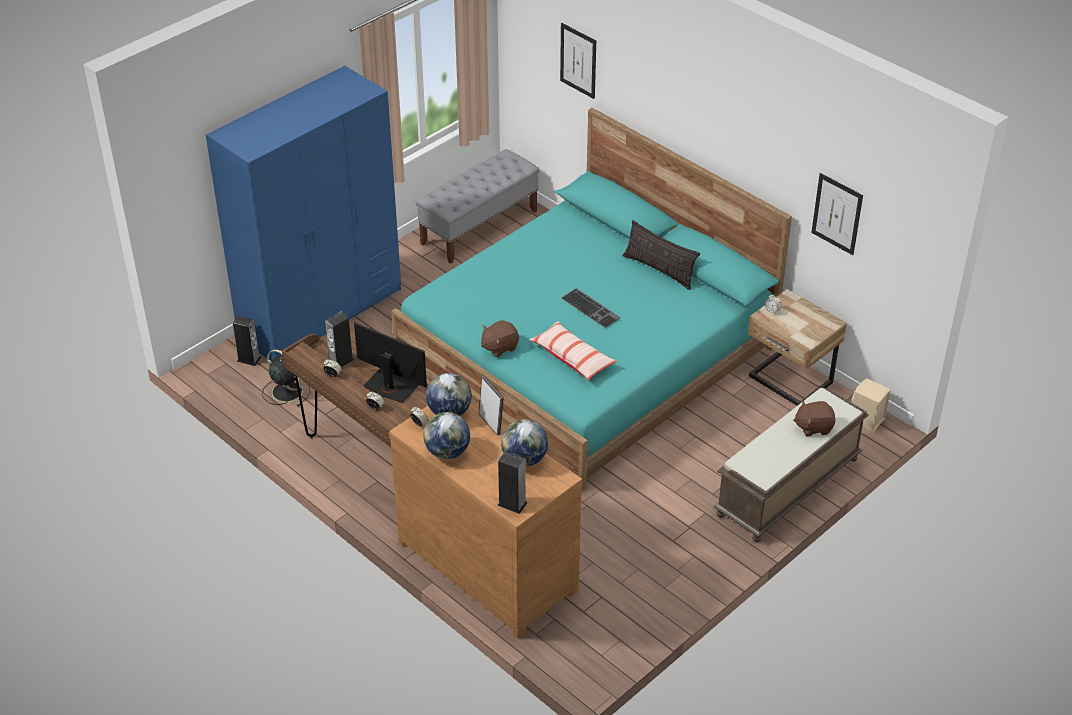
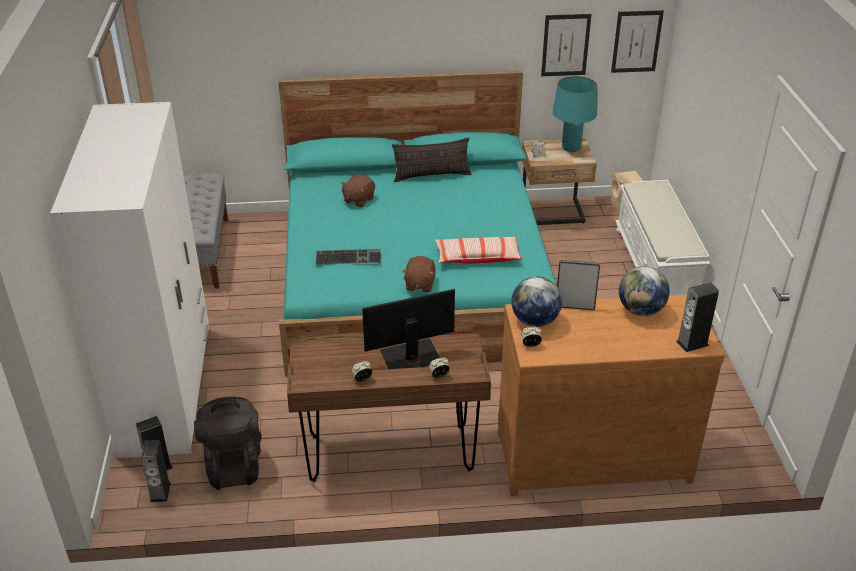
camera: 50 degrees left, 5 degrees down
(286, 391) = (234, 465): black fan -> black backpack
(321, 312) = (167, 388): blue wardrobe -> white wardrobe
(341, 361) = (338, 369): speaker -> speaker (160, 492)
(447, 452) = (587, 347): globe -> none
(578, 60) = (251, 40): picture -> picture (636, 41)
(591, 308) = (434, 221): keyboard -> keyboard (349, 256)
(788, 488) = (656, 268): brown bench -> white bench
(813, 427) = (661, 205): brown plush toy -> brown plush toy (358, 200)
(815, 323) = (571, 148): none -> turquoise table lamp

